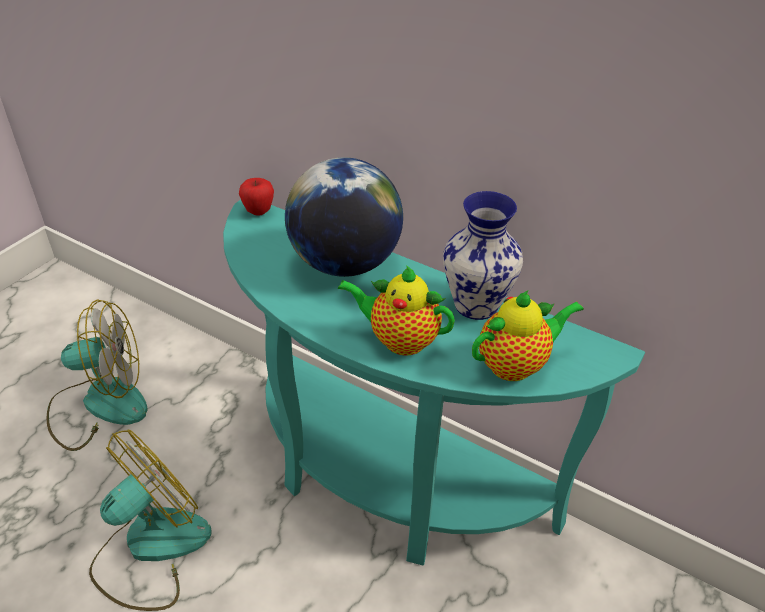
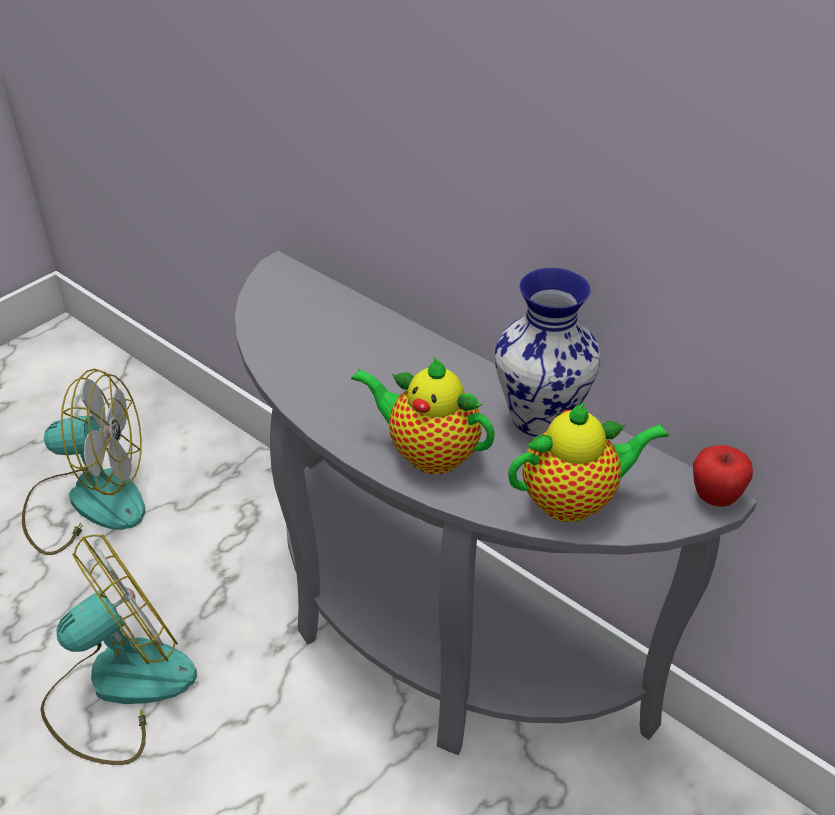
camera: 10 degrees right, 0 degrees up
(258, 211) = (287, 273): apple -> apple (714, 497)
(345, 263) = (381, 349): globe -> none
(383, 479) = (426, 636): turquoise console table -> grey console table

